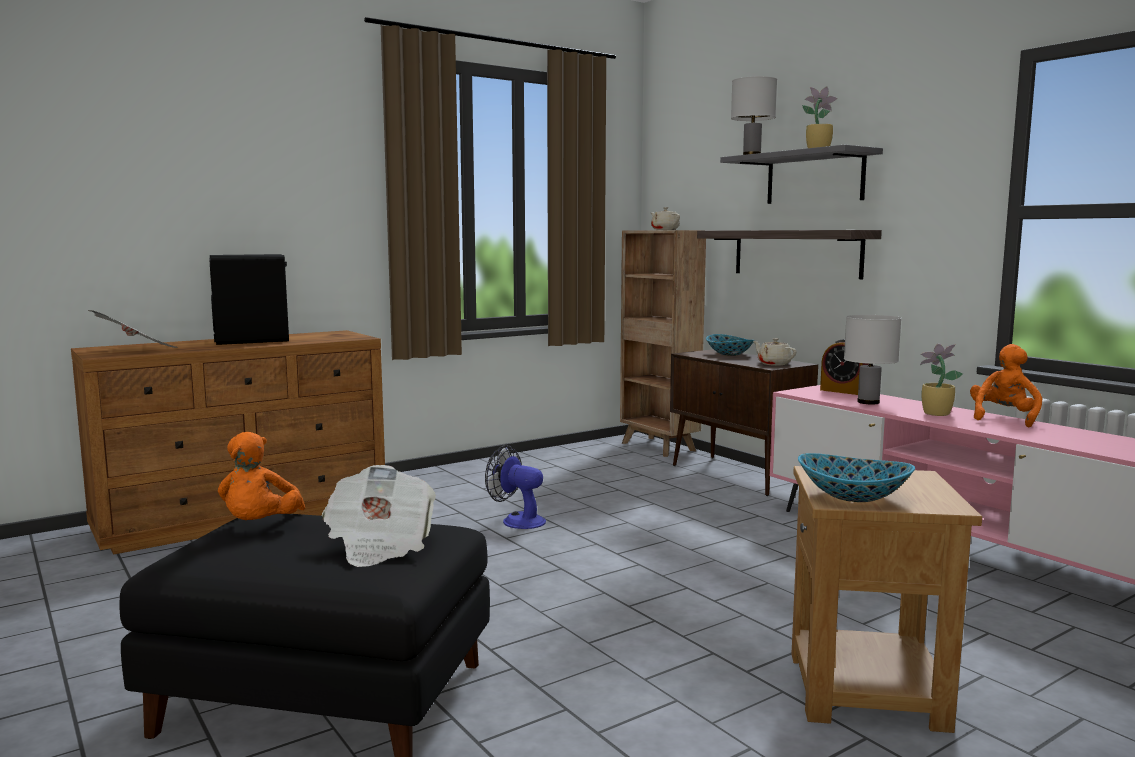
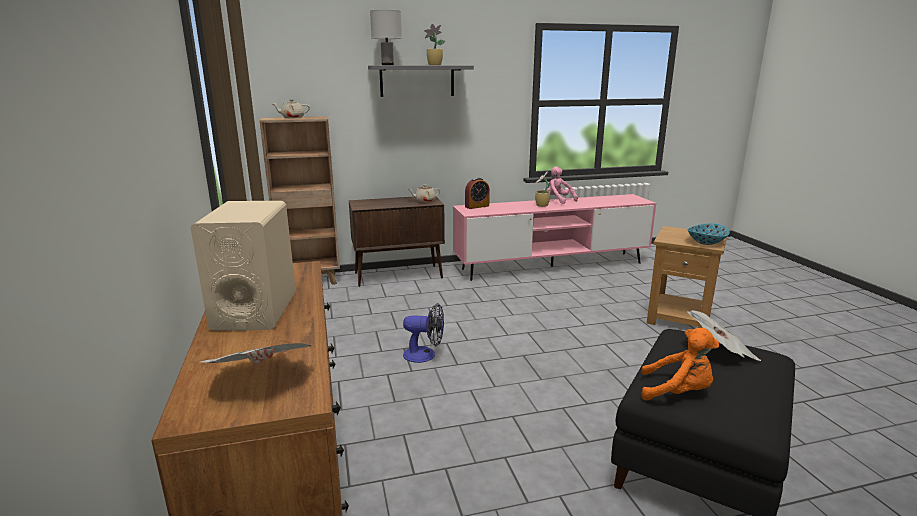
camera: 70 degrees left, 10 degrees up
(252, 340) = (255, 311): black speaker -> beige speaker
(517, 520) = (425, 355): fan -> fan turned 135 degrees counterclockwise
(729, 354) = (377, 201): bowl -> none
(796, 253) = (406, 129): shelf -> none
(867, 402) = (508, 208): white table lamp -> none
(1003, 418) = (558, 200): orange plush toy -> pink plush toy

